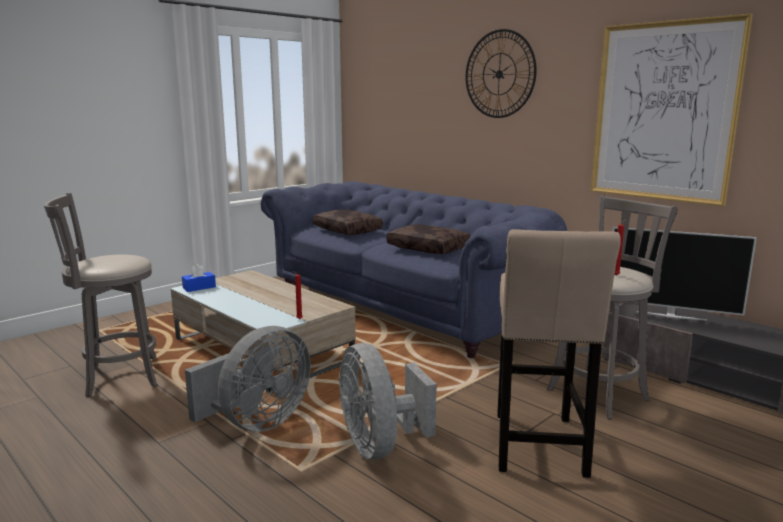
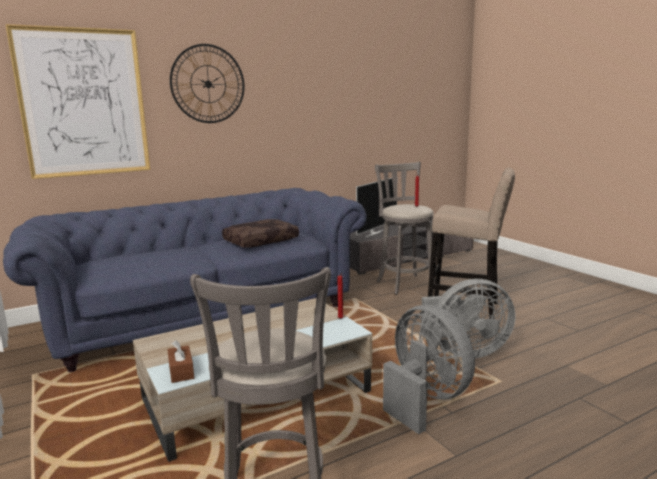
camera: 75 degrees left, 0 degrees up
(199, 287) = (181, 371): blue tissue box -> brown tissue box
(348, 230) = (146, 259): brown pillow -> none
(663, 112) = (336, 112): picture -> picture (83, 103)

